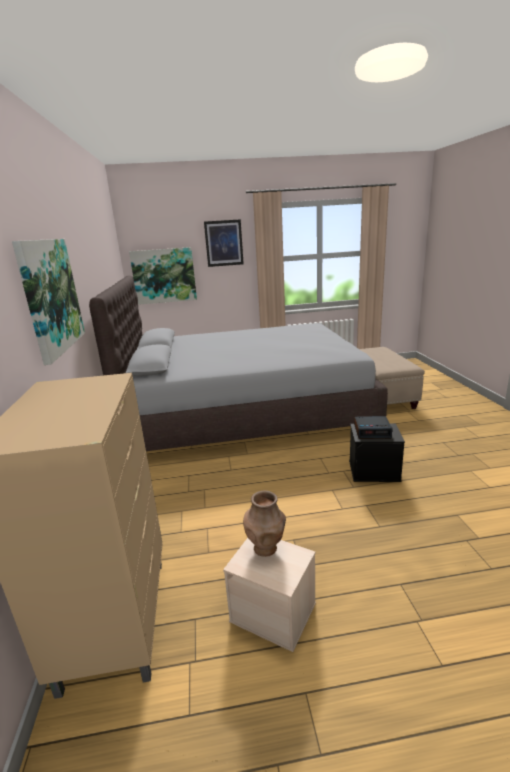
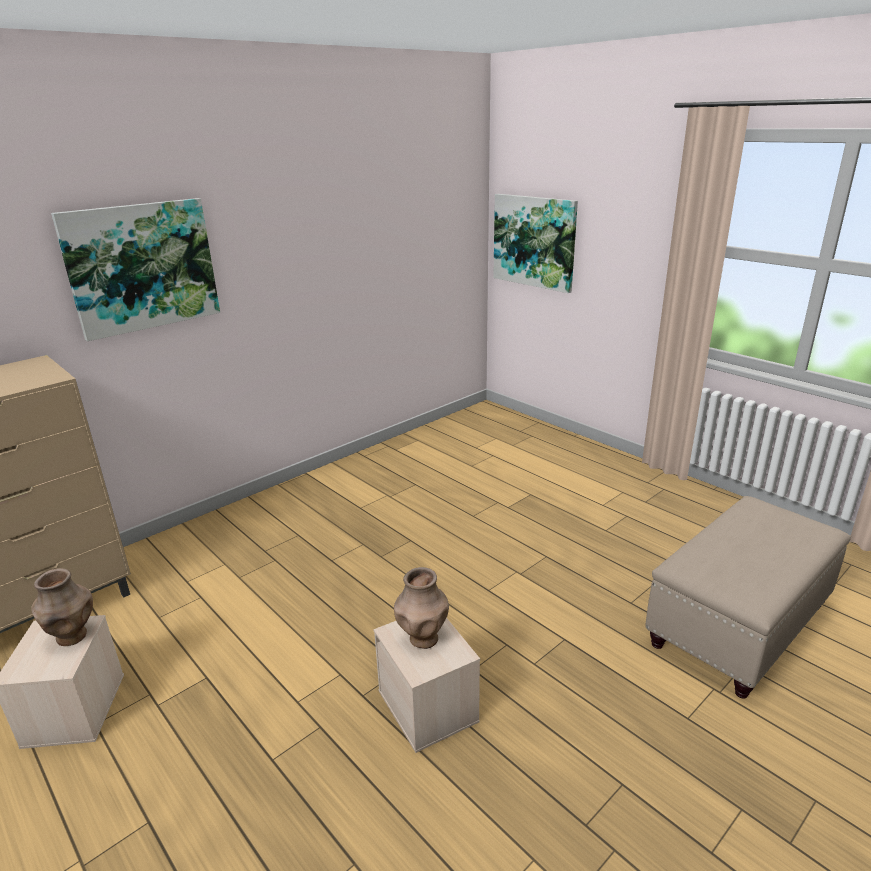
camera: 55 degrees right, 5 degrees up
(224, 243) = (630, 202): picture -> none
(245, 411) = (501, 503): grey bed -> none
(372, 431) = (423, 638): alarm clock -> brown vase
(374, 470) = (429, 706): black storage box -> beige storage box

